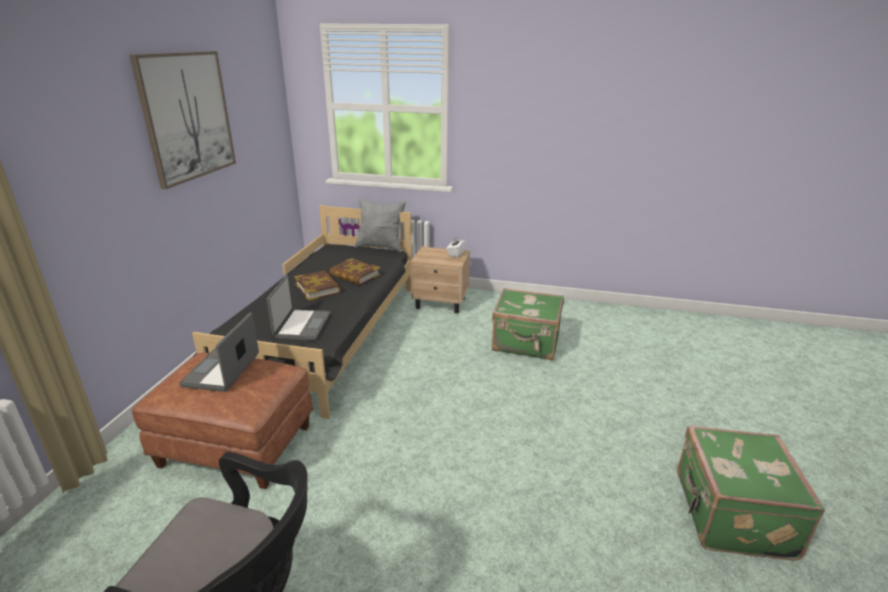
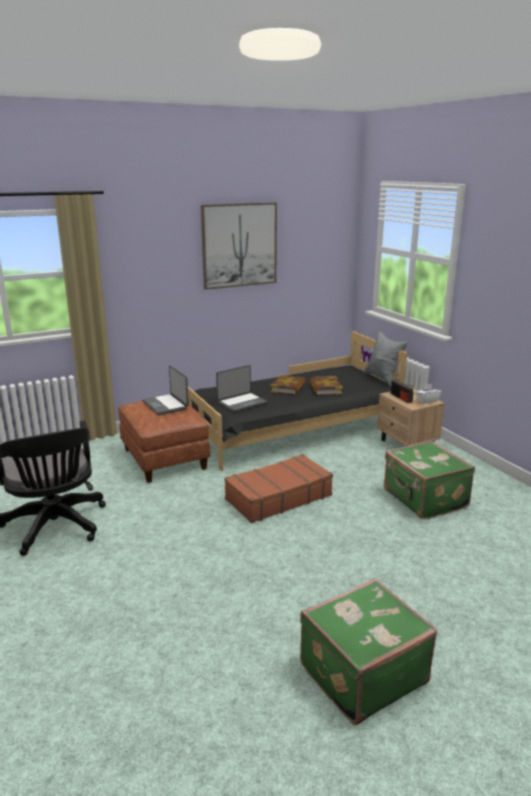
camera: 50 degrees right, 5 degrees down
(223, 371) = (166, 405): laptop -> laptop turned 90 degrees counterclockwise
(428, 411) = (278, 497): none -> brown suitcase
(434, 258) = (401, 398): none -> radio

